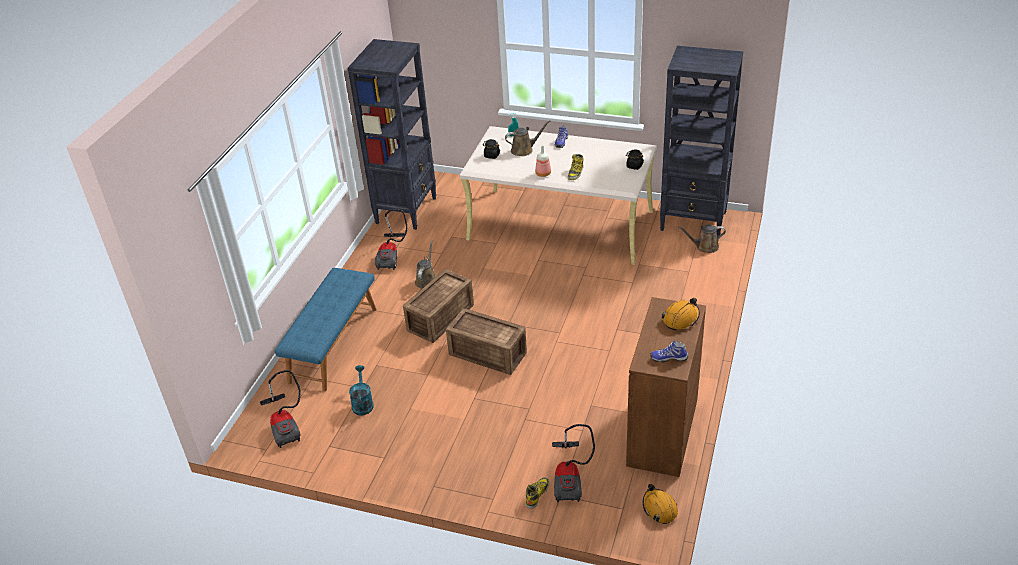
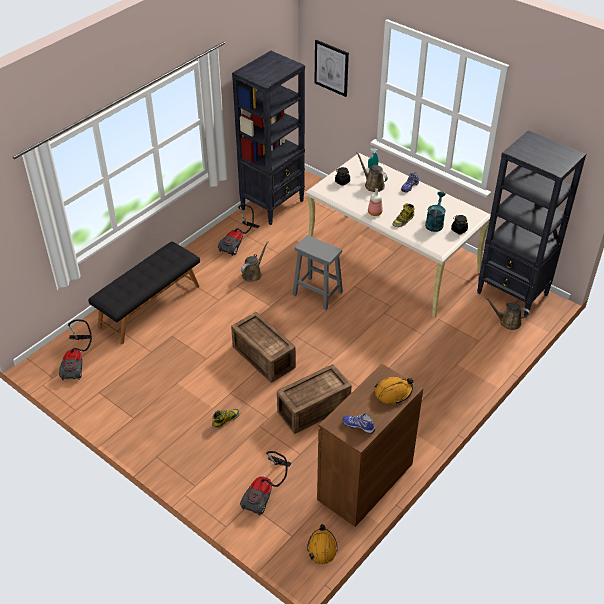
camera: 20 degrees right, 5 degrees up
(333, 344) = (149, 306): blue bench -> black bench
(362, 403) = (143, 365): turquoise watering can -> turquoise watering can (434, 223)
(437, 45) = (331, 68): none -> picture
(439, 318) = (243, 311): crate -> crate (312, 409)
(504, 278) = (316, 293): none -> grey stool
(524, 150) = (373, 184): brown watering can -> brown watering can turned 135 degrees counterclockwise
(537, 494) = (231, 495): boot -> boot (226, 419)

